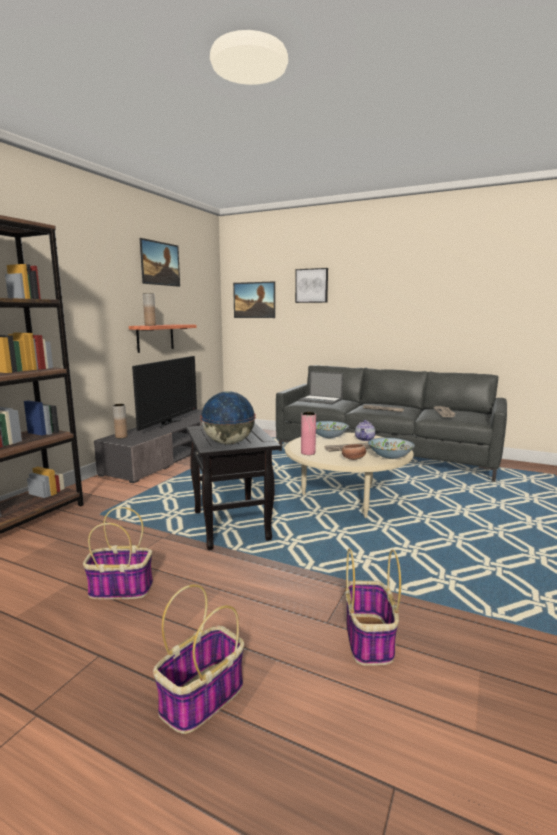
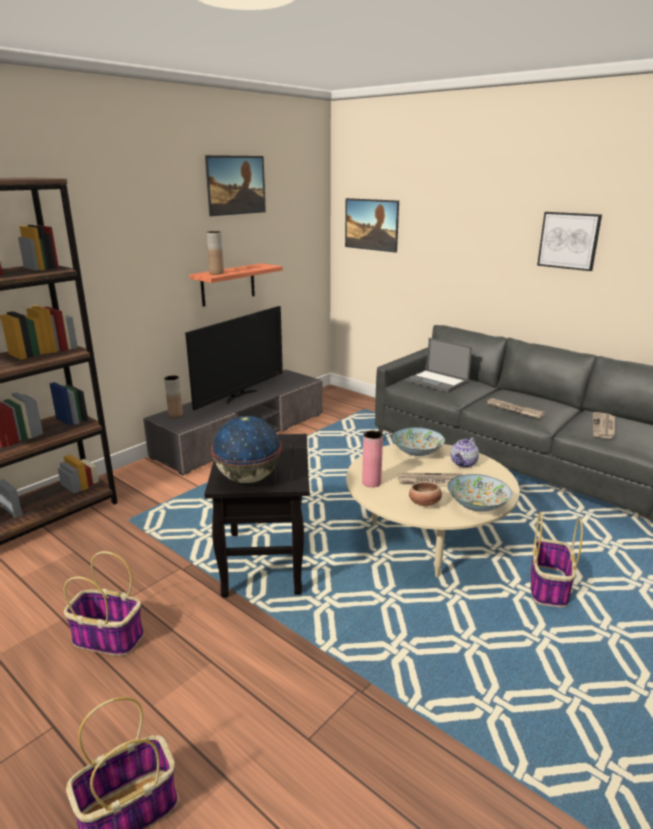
camera: 15 degrees right, 10 degrees up
(311, 285) = (447, 211): picture -> picture (569, 240)
(369, 640) = (345, 778): basket -> basket (549, 587)

